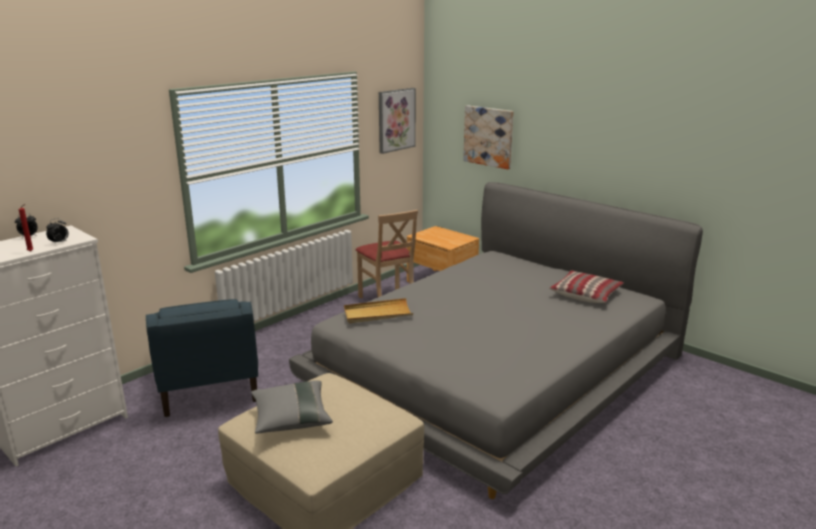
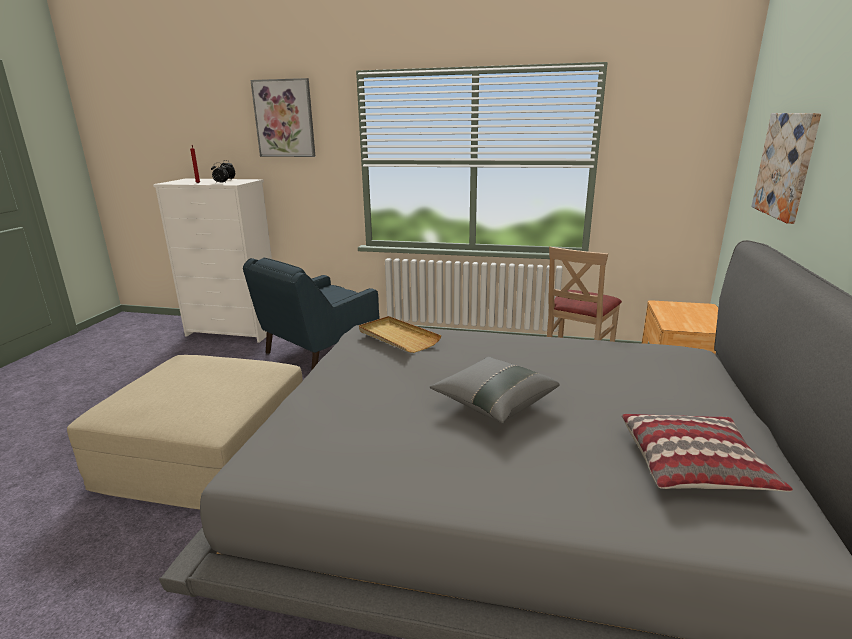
camera: 60 degrees right, 0 degrees up
(291, 419) = (182, 373): grey pillow -> grey pillow (493, 403)
(396, 120) = (677, 137): picture -> picture (284, 118)

